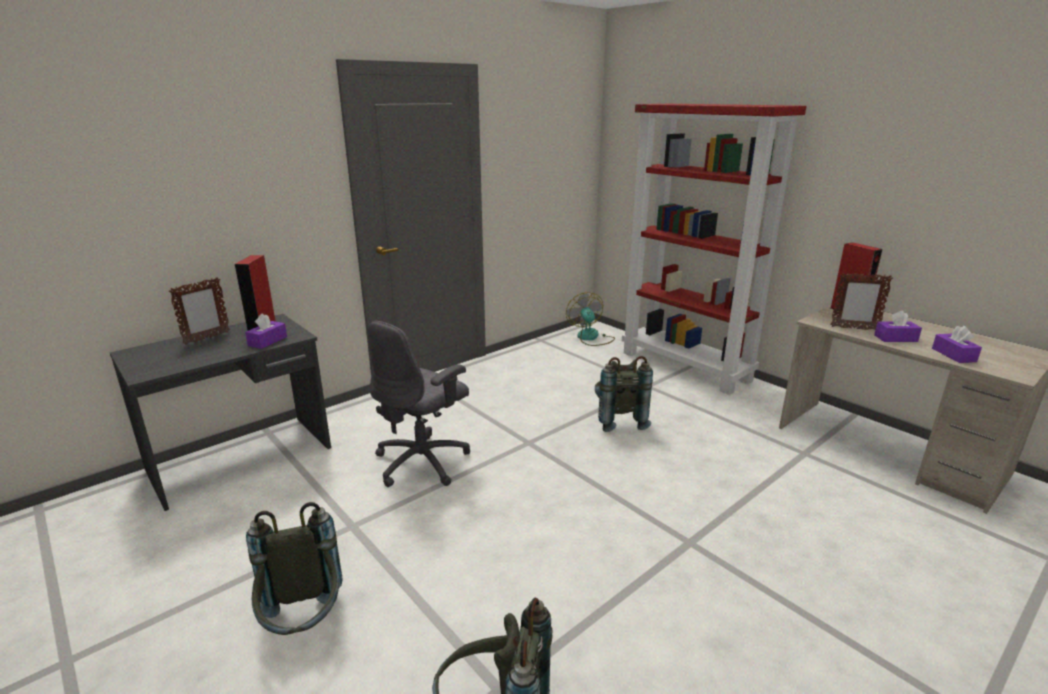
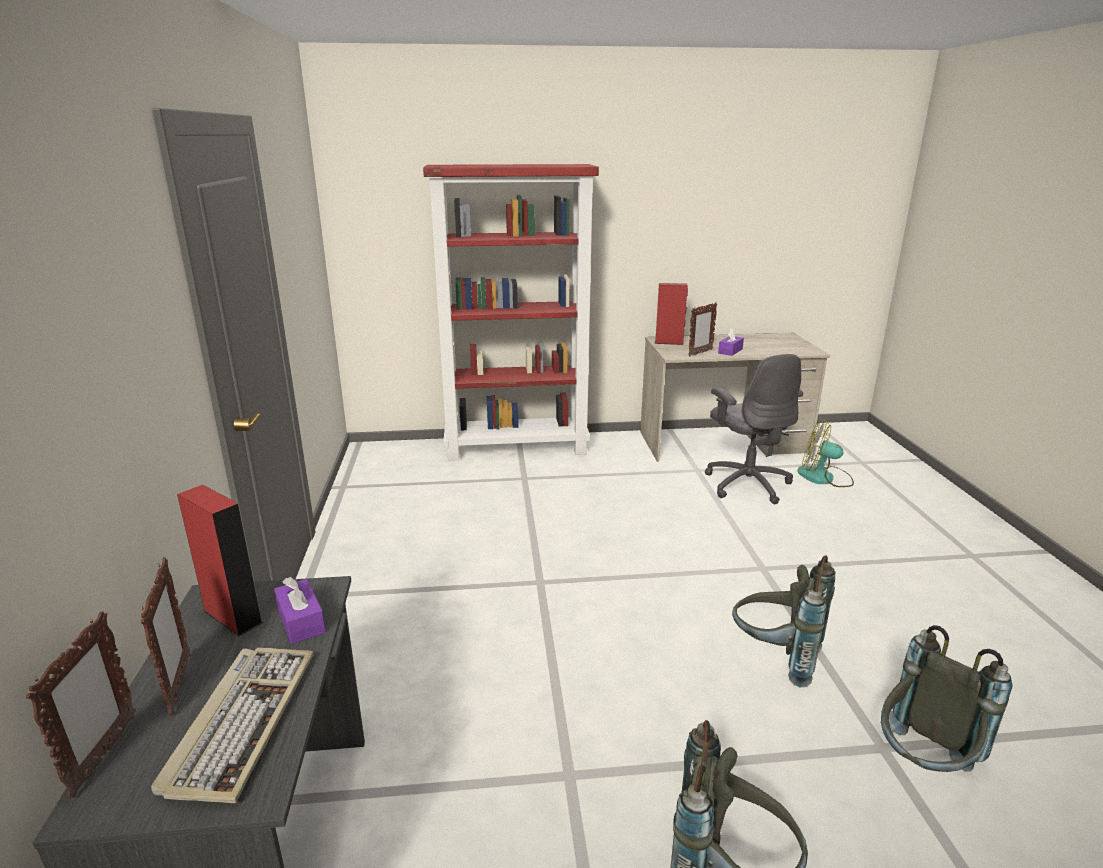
camera: 55 degrees left, 0 degrees up
(157, 344) = (103, 755): none -> picture frame
(187, 357) = (241, 721): none -> keyboard
(423, 462) = (495, 668): grey office chair -> grey office chair (747, 484)
(590, 338) = (389, 460): fan -> fan (824, 478)
(618, 419) = (560, 518): grey backpack -> grey backpack (775, 658)
(953, 355) = (771, 351): purple tissue box -> none

